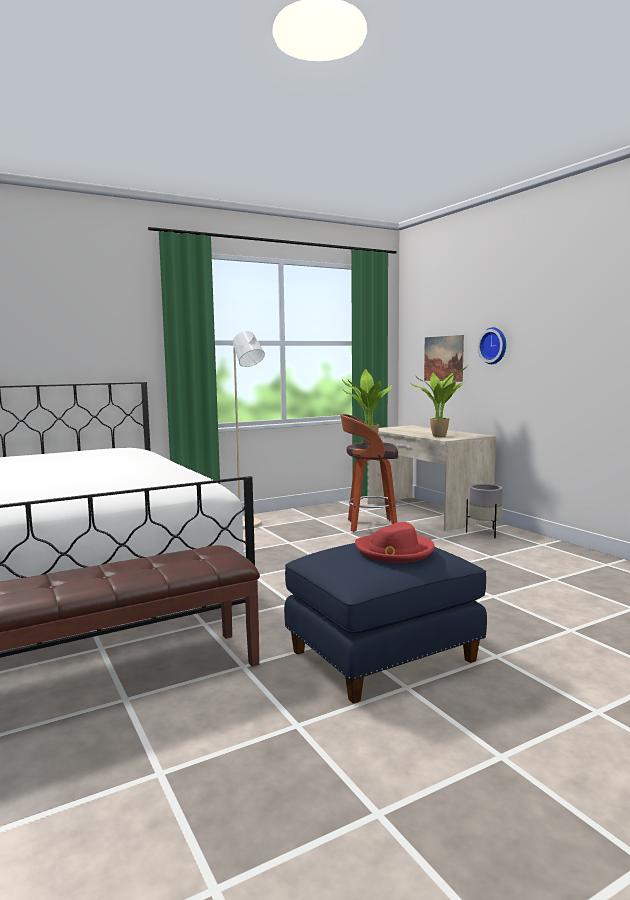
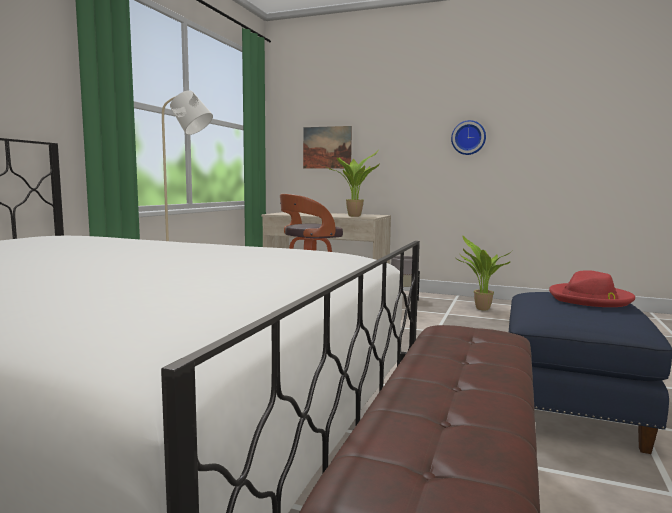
camera: 40 degrees left, 0 degrees up
(366, 442) = (303, 223): potted plant -> potted plant (480, 309)
(494, 345) = (387, 136): wall clock -> wall clock (468, 138)

